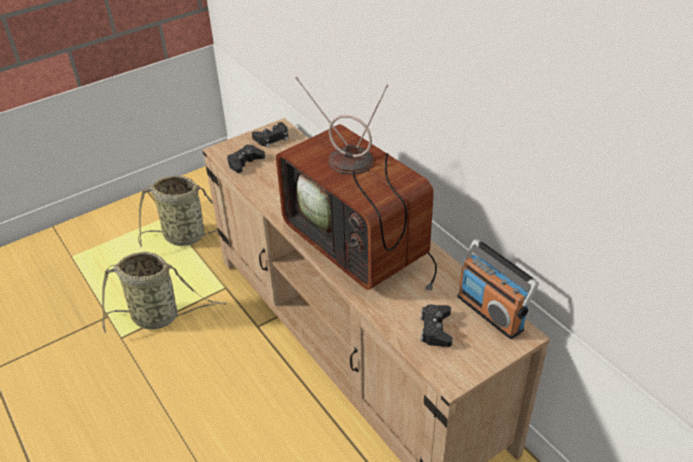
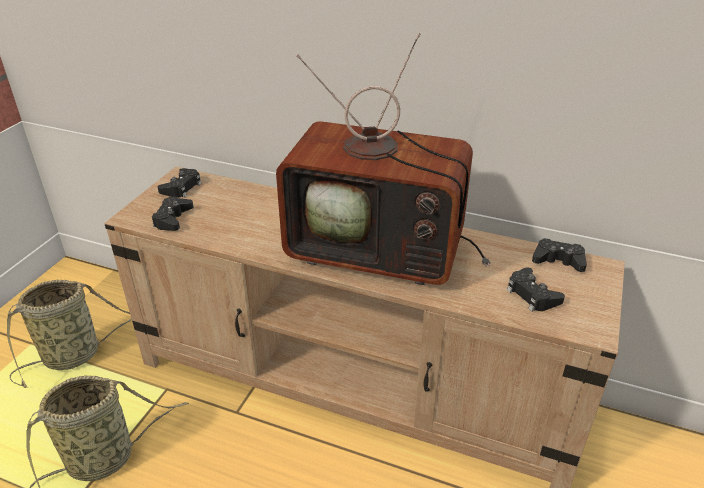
camera: 35 degrees left, 5 degrees down
(490, 312) = (558, 260): radio -> black game controller

